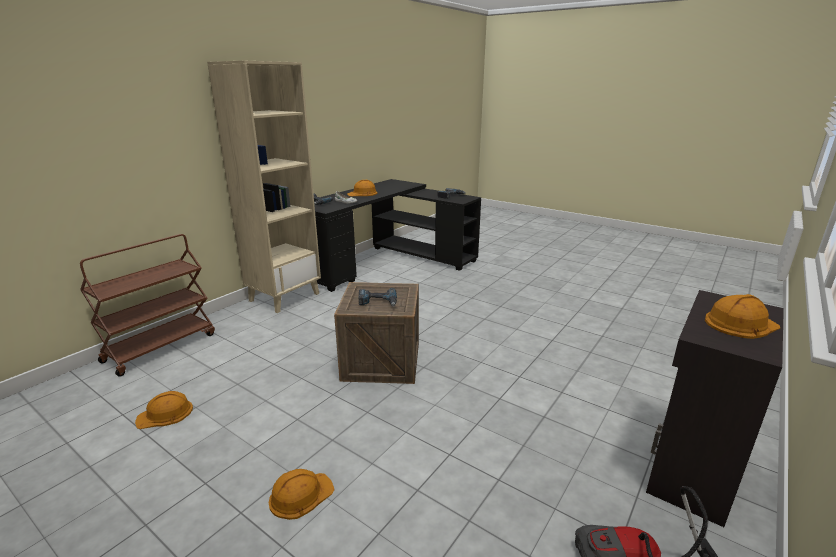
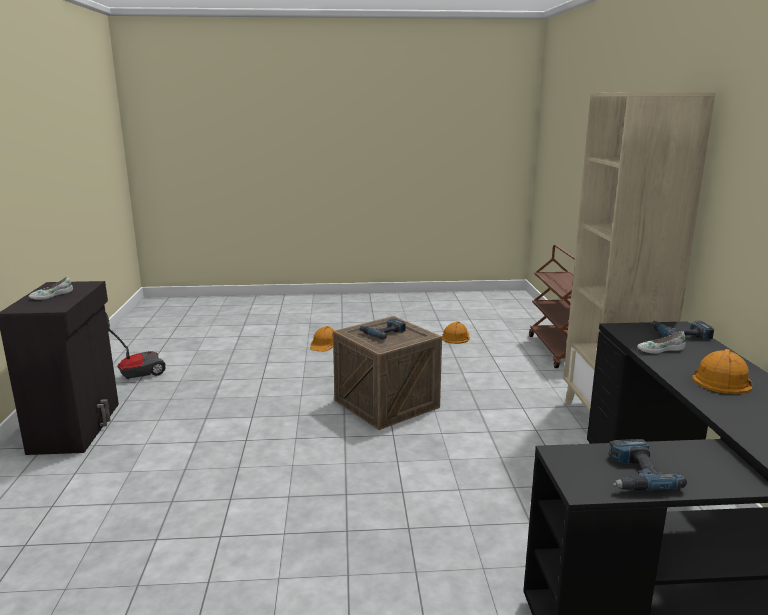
camera: 140 degrees right, 5 degrees down
(740, 323) = (51, 295): orange hard hat -> white shoe

